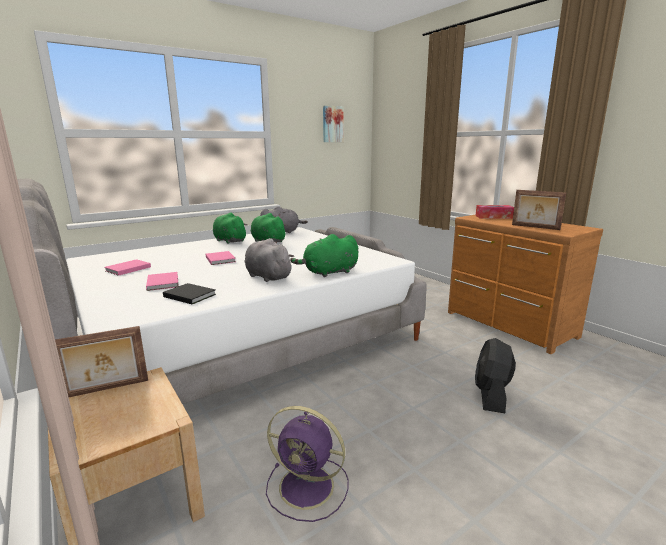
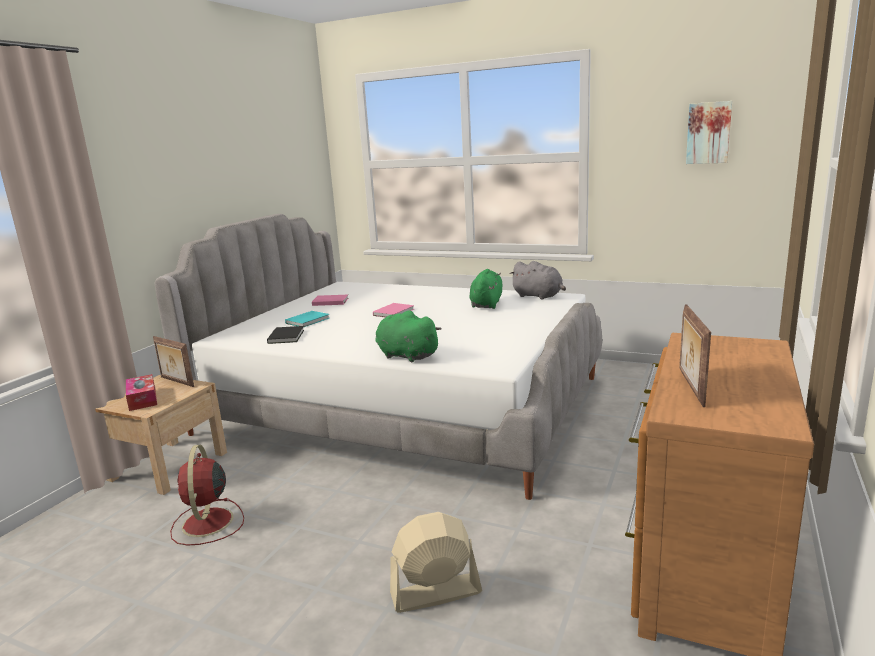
camera: 60 degrees right, 0 degrees up
(163, 282) = (309, 320): pink book -> turquoise book
(229, 241) = (463, 294): green plush toy -> none
(267, 276) = (363, 340): grey plush toy -> none
(309, 487) = (207, 523): purple fan -> red fan
(491, 395) = (435, 593): black fan -> beige fan
(493, 217) = (737, 350): tissue box -> tissue box (142, 399)

